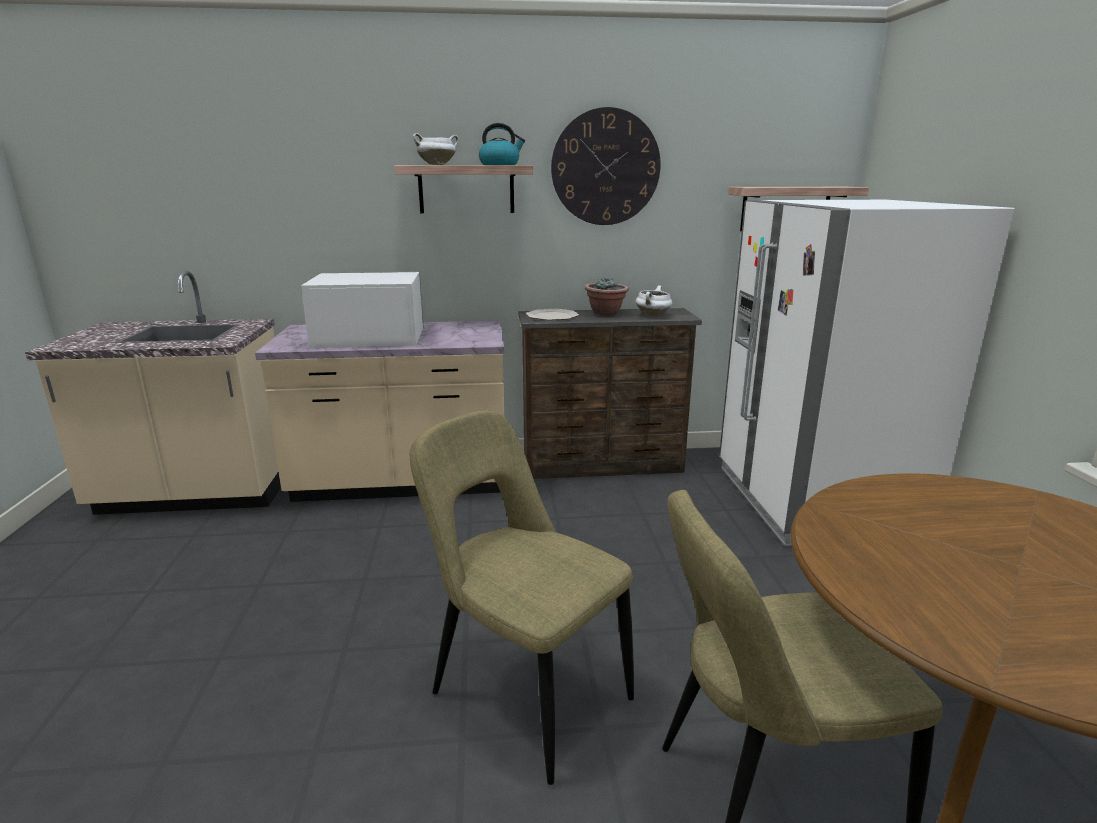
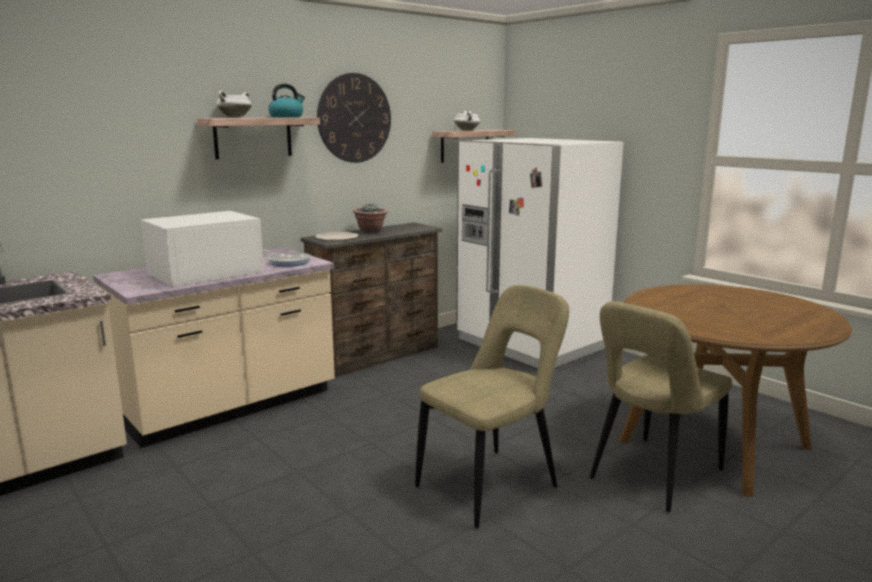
camera: 35 degrees left, 5 degrees down
(462, 338) = (288, 262): none -> frying pan
(524, 692) = (492, 484): beige chair -> beige chair turned 135 degrees clockwise
(653, 315) = (406, 229): white cooking pot -> white cooking pot (467, 130)

